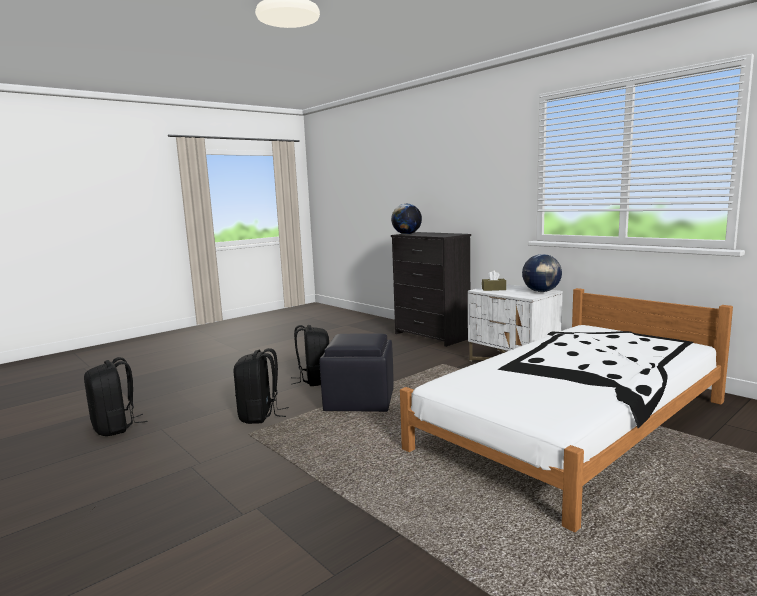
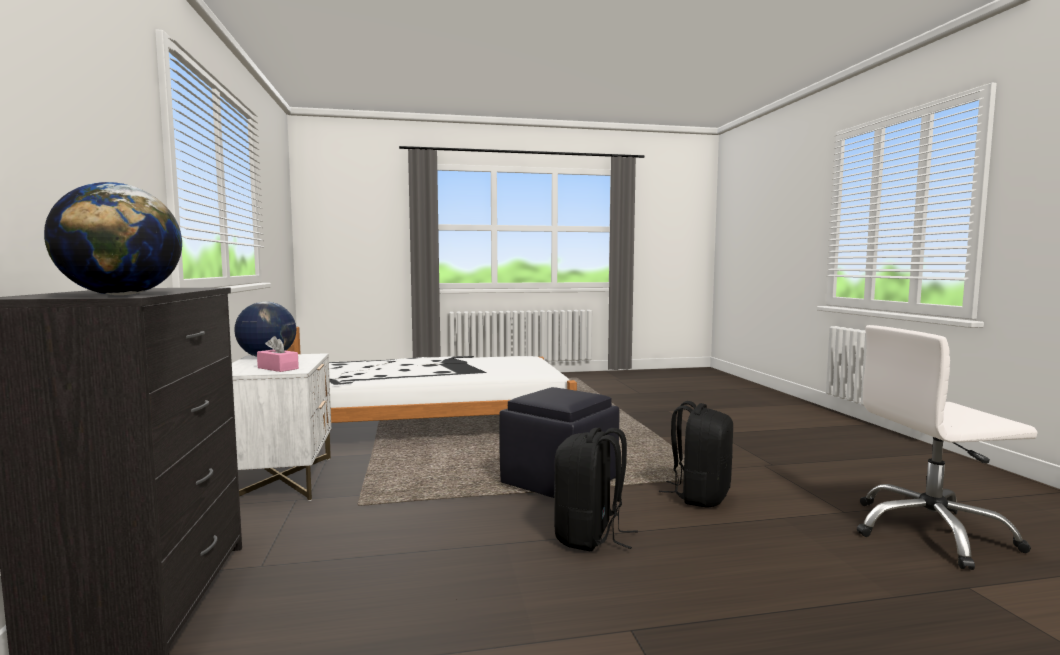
camera: 150 degrees left, 5 degrees down
(115, 427) = (931, 533): black backpack -> white office chair
(493, 289) = (278, 368): brown tissue box -> pink tissue box

